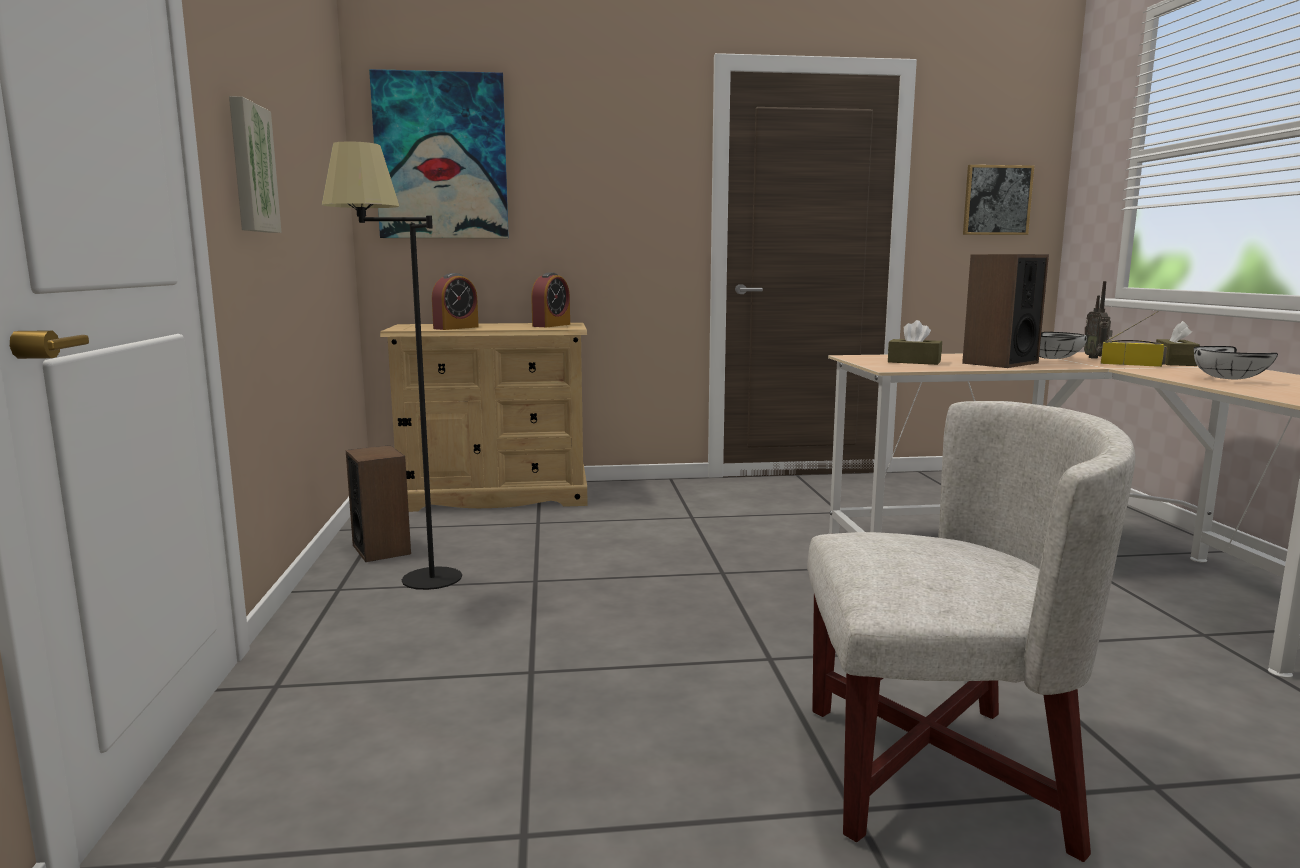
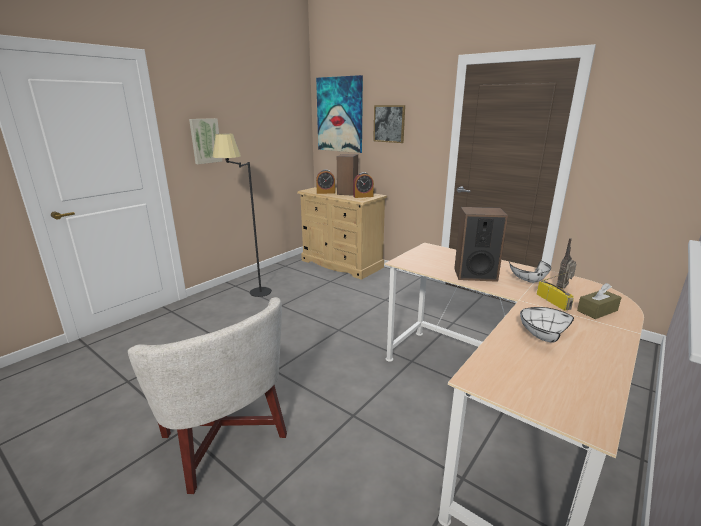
camera: 45 degrees right, 10 degrees up
(382, 549) = (270, 275): speaker -> speaker (347, 193)
(914, 362) = (435, 260): brown tissue box -> none
(997, 200) = (652, 148): picture -> picture (389, 123)

